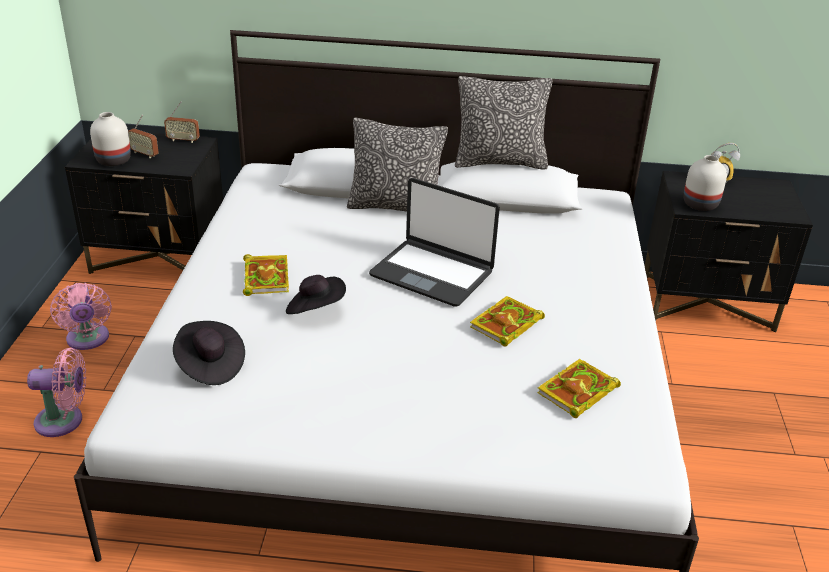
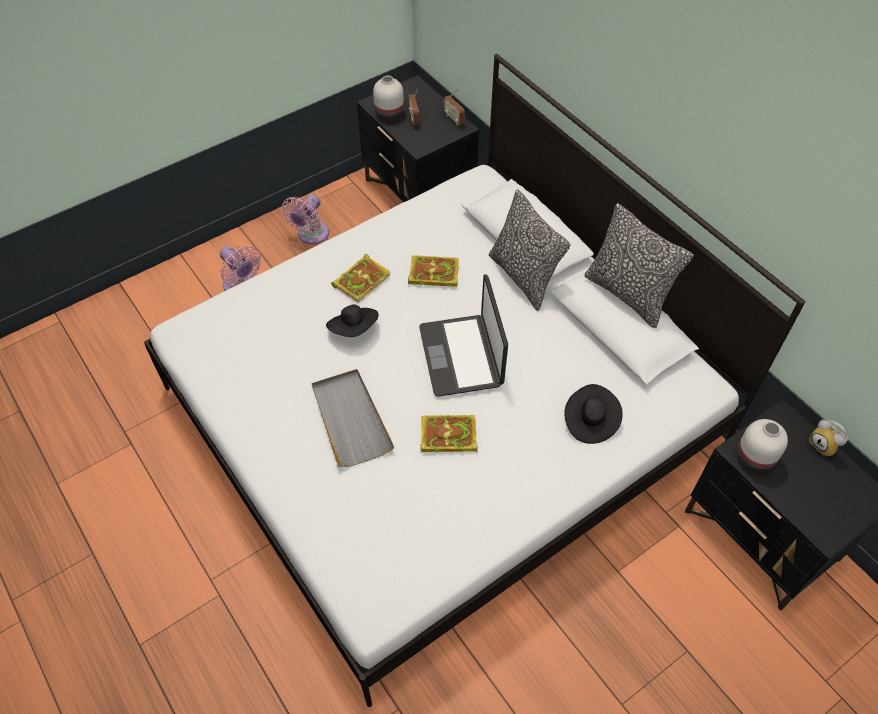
camera: 50 degrees right, 20 degrees up
(210, 365) = (250, 326): black hat -> black hat (590, 421)
(415, 366) = (350, 419): none -> grey tray
(577, 392) = (412, 524): book -> book (432, 274)

